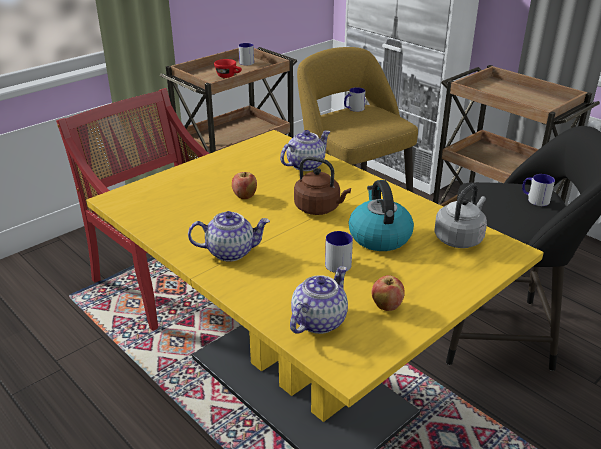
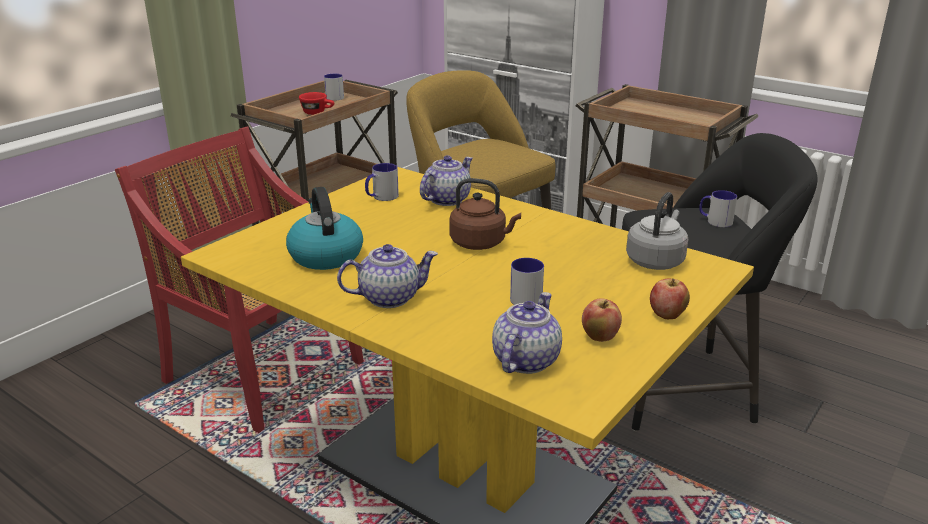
camera: 10 degrees left, 5 degrees down
(244, 197) = (385, 238): apple -> apple (667, 315)
(353, 109) = (475, 143): mug -> mug (381, 197)
(379, 236) = (562, 266): kettle -> kettle (325, 255)

